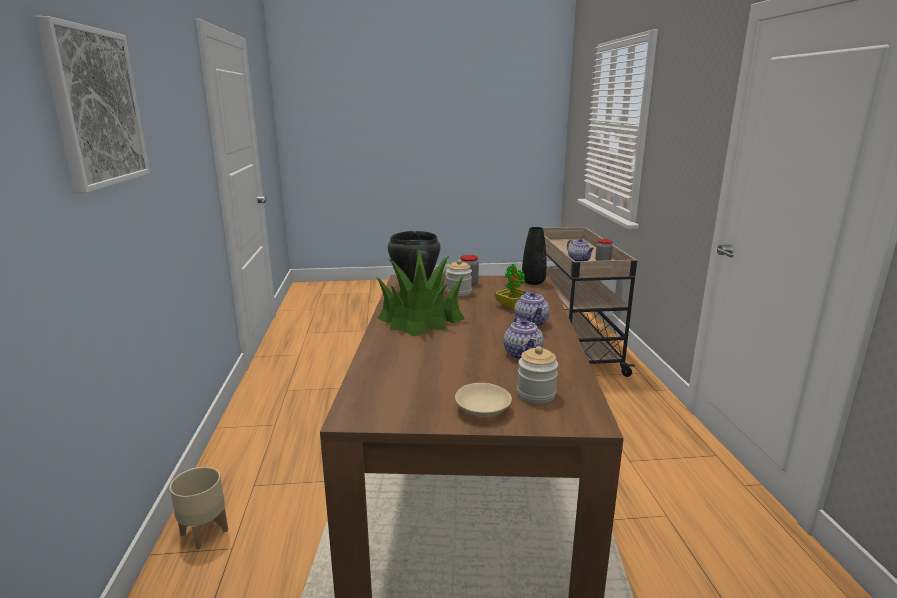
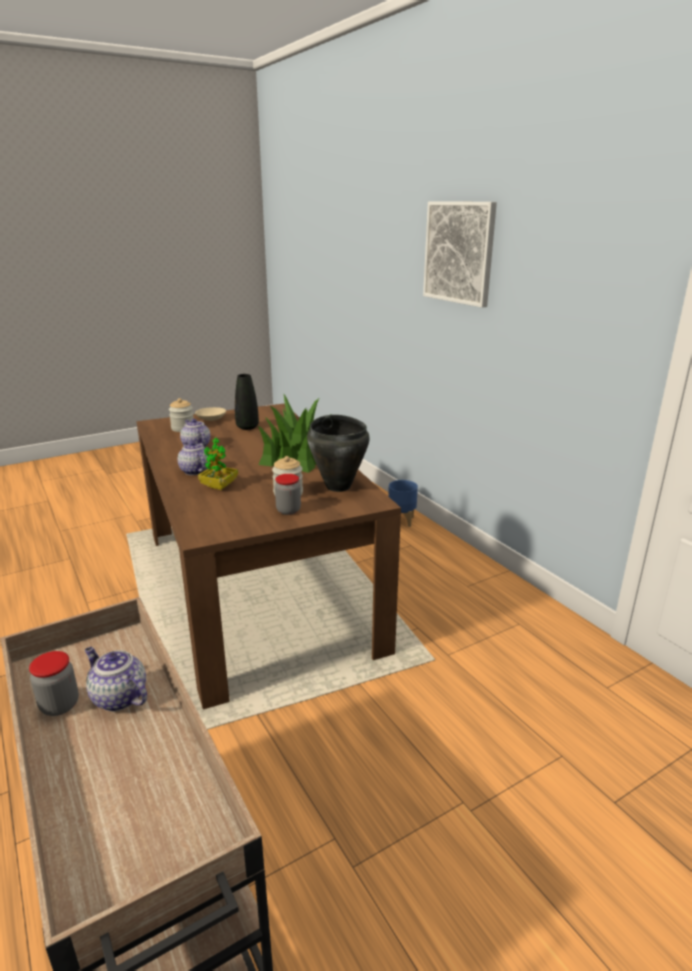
camera: 155 degrees right, 5 degrees up
(205, 532) = (401, 521): beige planter -> blue planter
(533, 282) = (205, 529): black vase -> black vase (247, 427)

